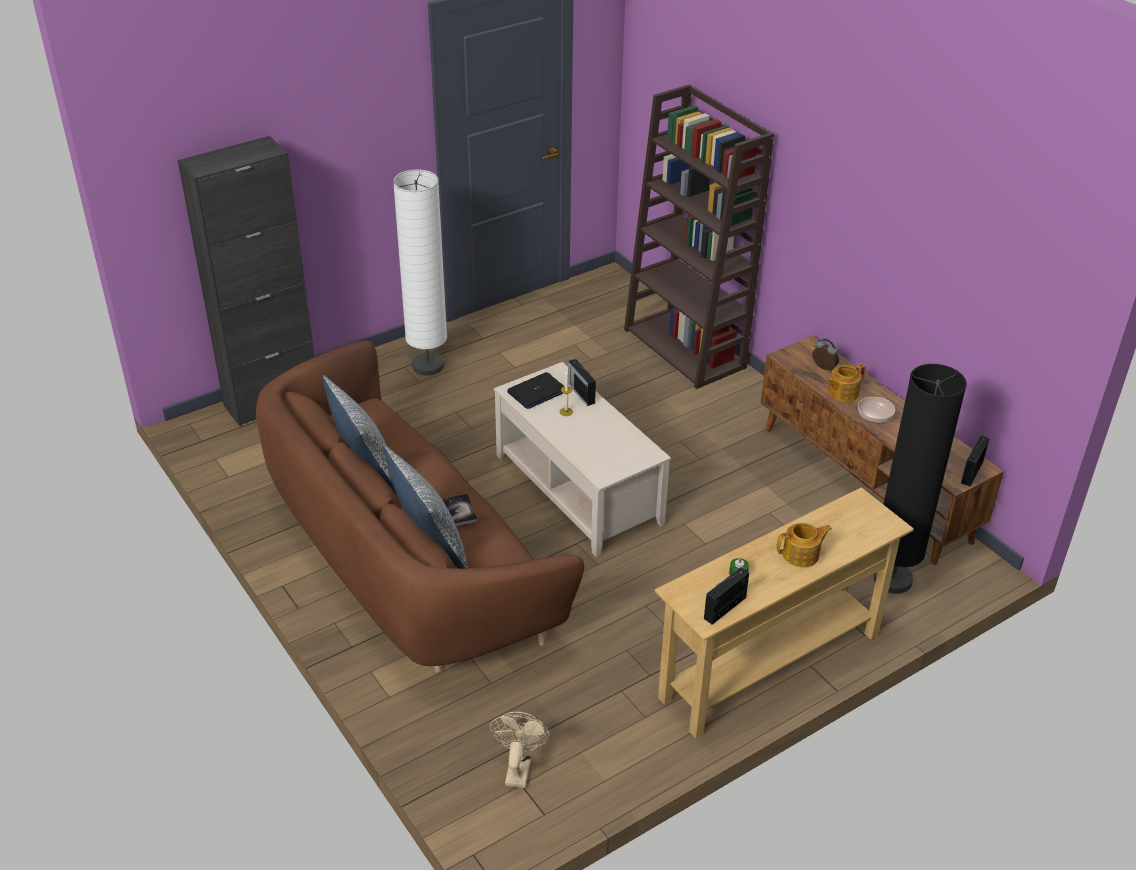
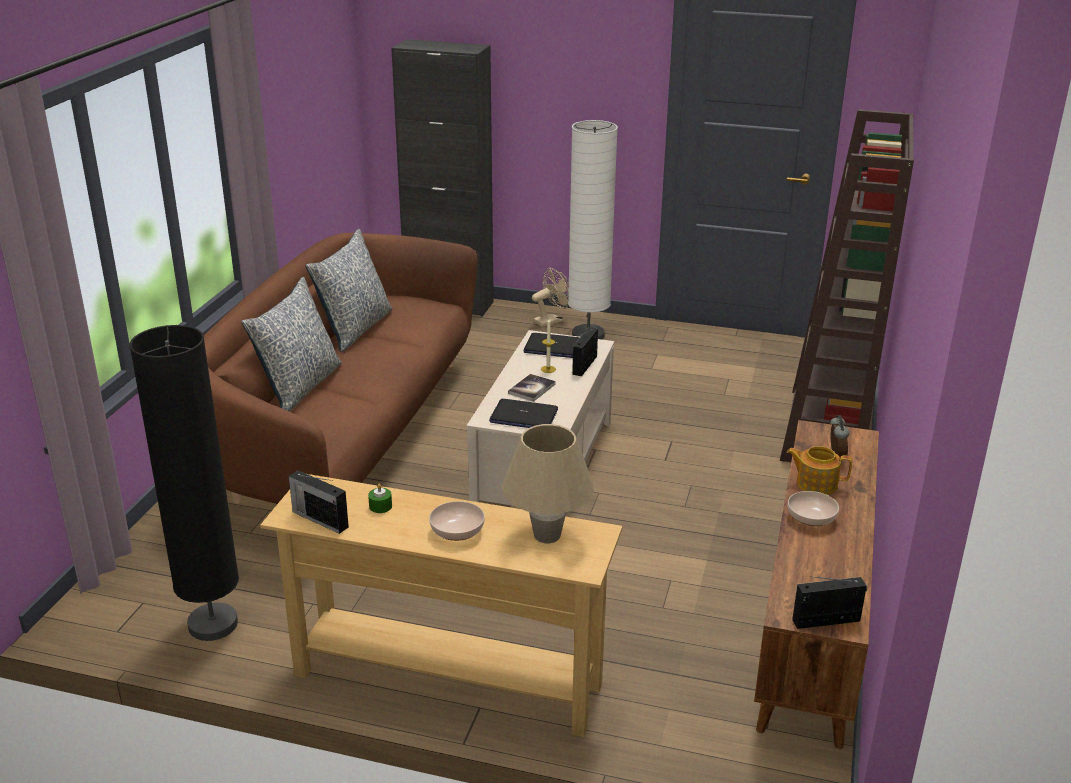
camera: 50 degrees right, 10 degrees down
(459, 511) = (356, 383): book -> book (531, 389)
(518, 767) = (161, 592): beige fan -> beige fan (551, 320)
(619, 458) = (523, 416): none -> laptop
(726, 607) = (319, 519): radio -> radio turned 150 degrees counterclockwise
(801, 555) = (456, 531): teapot -> bowl
(843, 521) = (547, 535): none -> beige table lamp
(892, 580) = (687, 709): black floor lamp -> black floor lamp (213, 624)

